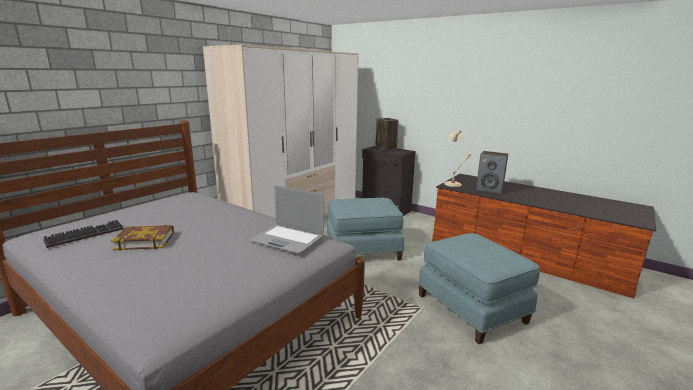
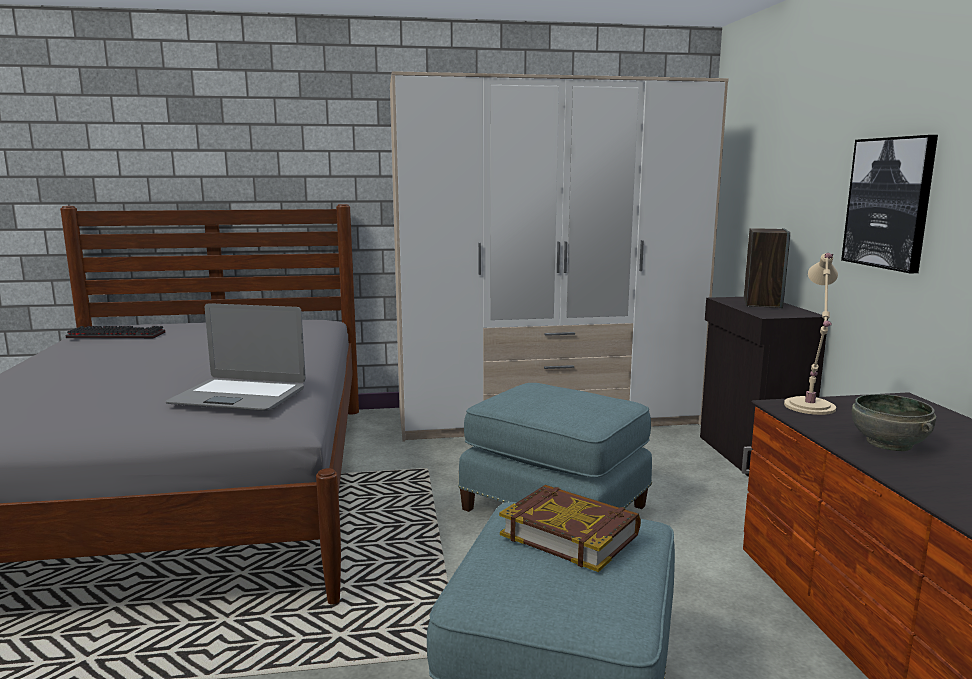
camera: 45 degrees right, 5 degrees down
(145, 241) = (131, 354): book -> book (570, 534)
(288, 239) = (239, 396): laptop -> laptop turned 60 degrees counterclockwise
(441, 108) = (889, 203): none -> picture
(489, 190) = (889, 443): speaker -> grey bowl

